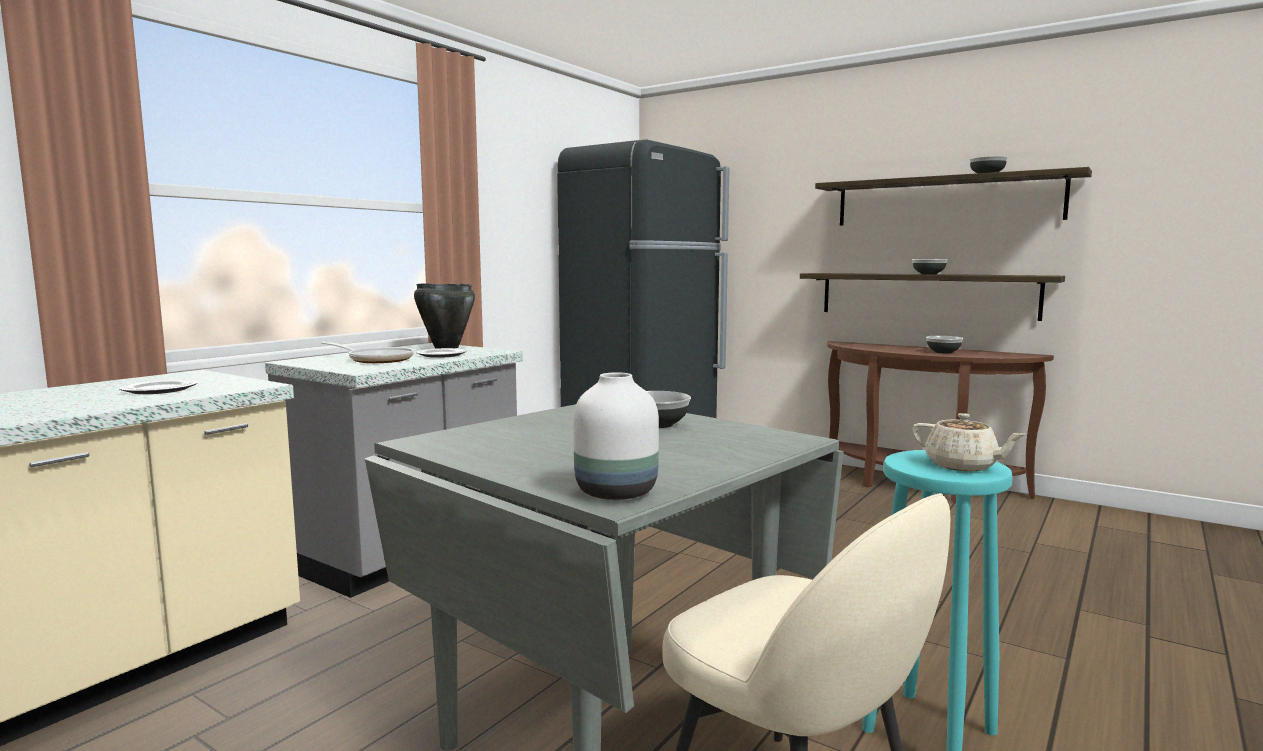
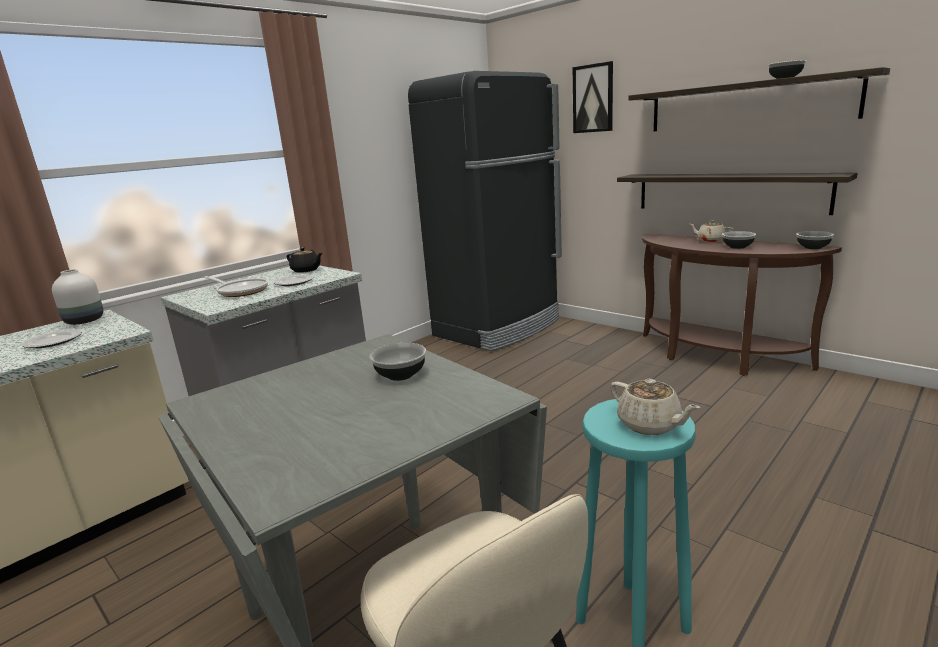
camera: 10 degrees right, 10 degrees up
(445, 347) = (306, 270): black cooking pot -> black teapot
(614, 492) = (287, 485): white vase -> white vase (84, 321)
(768, 187) = (593, 98): none -> picture
(909, 347) = (710, 241): none -> beige teapot
(929, 274) = (729, 174): bowl -> bowl (813, 247)

